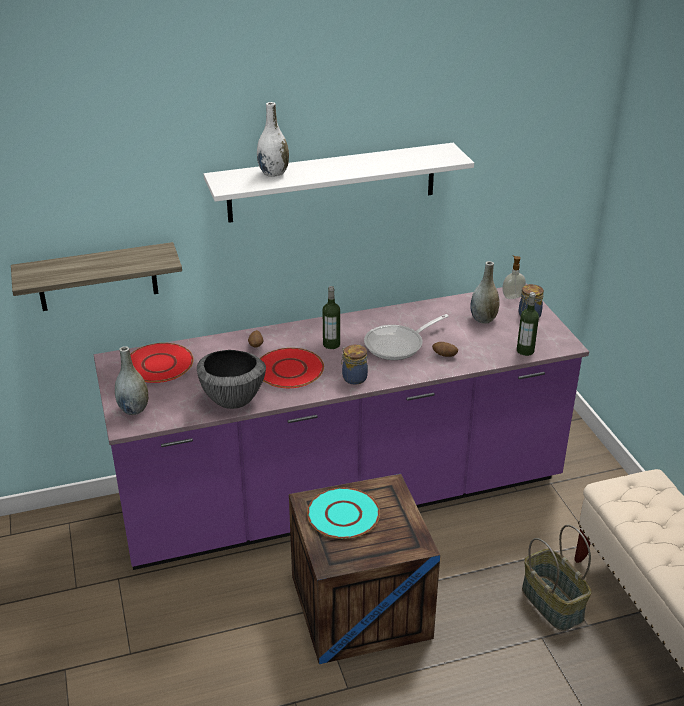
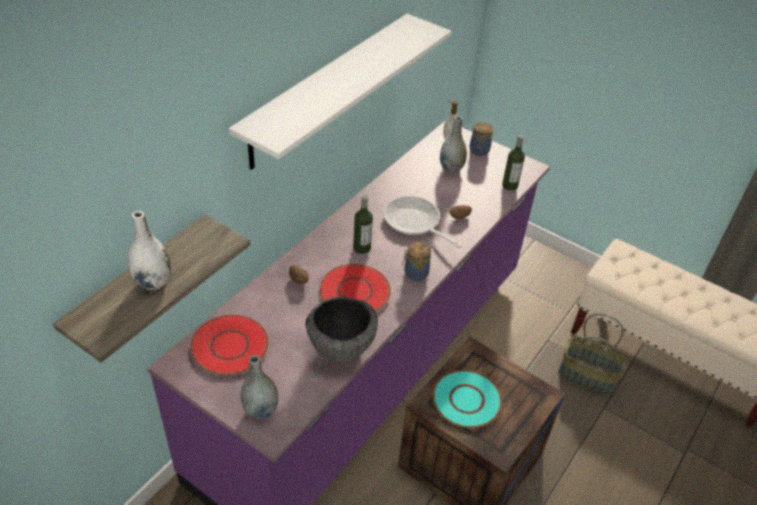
camera: 40 degrees left, 10 degrees up
(273, 173) = (299, 103): white vase -> white vase (153, 281)
(398, 345) = (415, 223): frying pan -> frying pan turned 120 degrees clockwise

